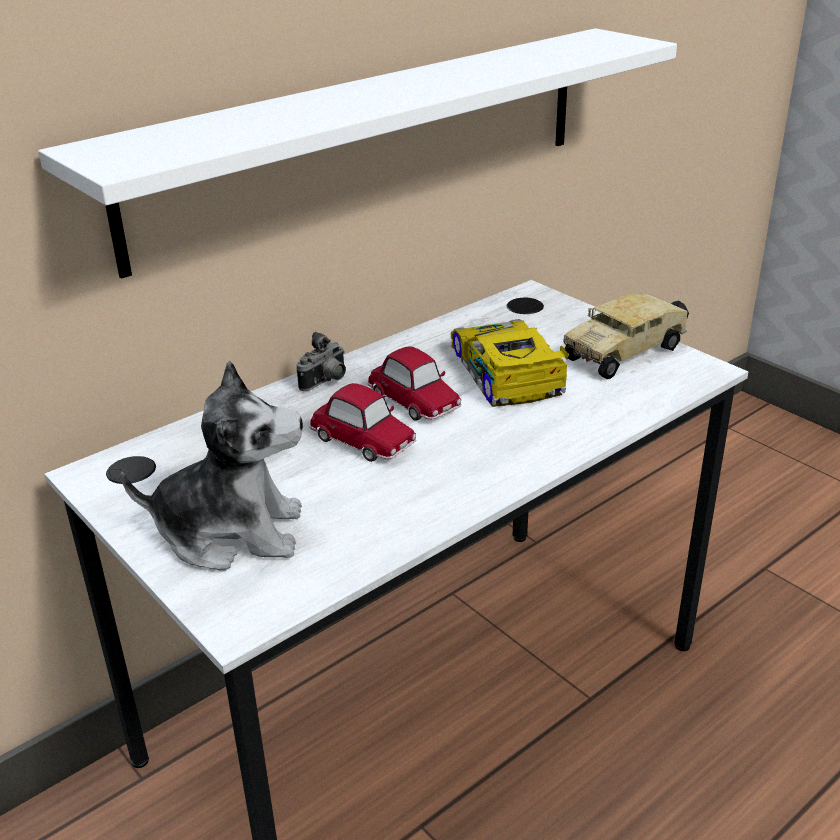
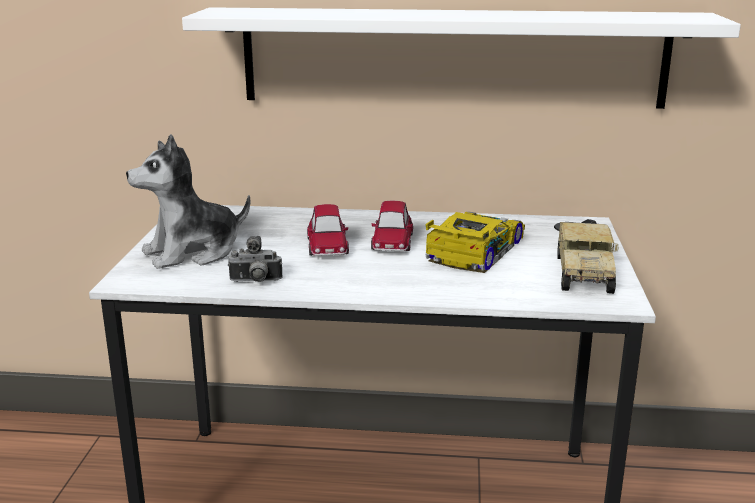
camera: 45 degrees right, 10 degrees down
(231, 532) = (192, 252): plush toy -> plush toy turned 105 degrees clockwise
(326, 382) = (366, 218): camera -> camera (255, 282)
(626, 352) = (583, 272): toy truck -> toy truck turned 90 degrees counterclockwise

